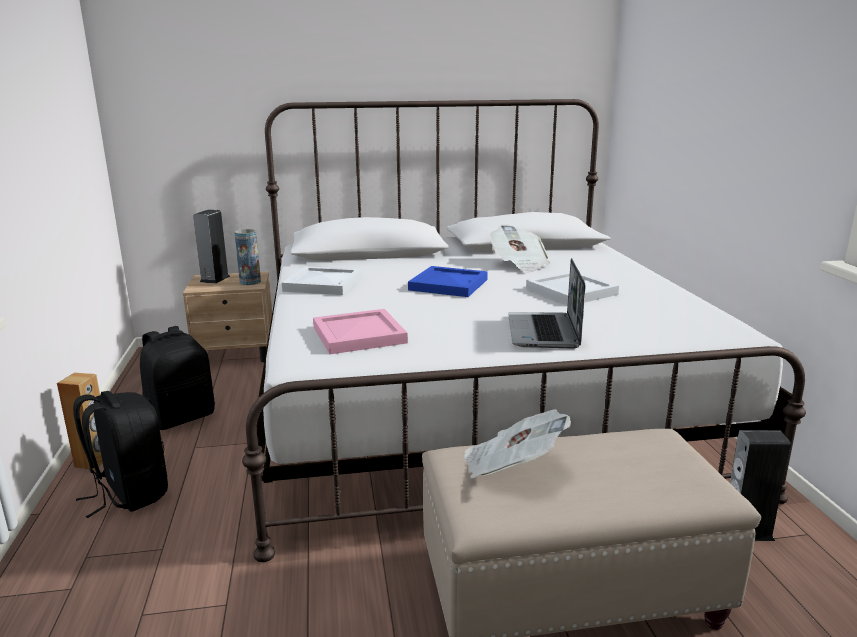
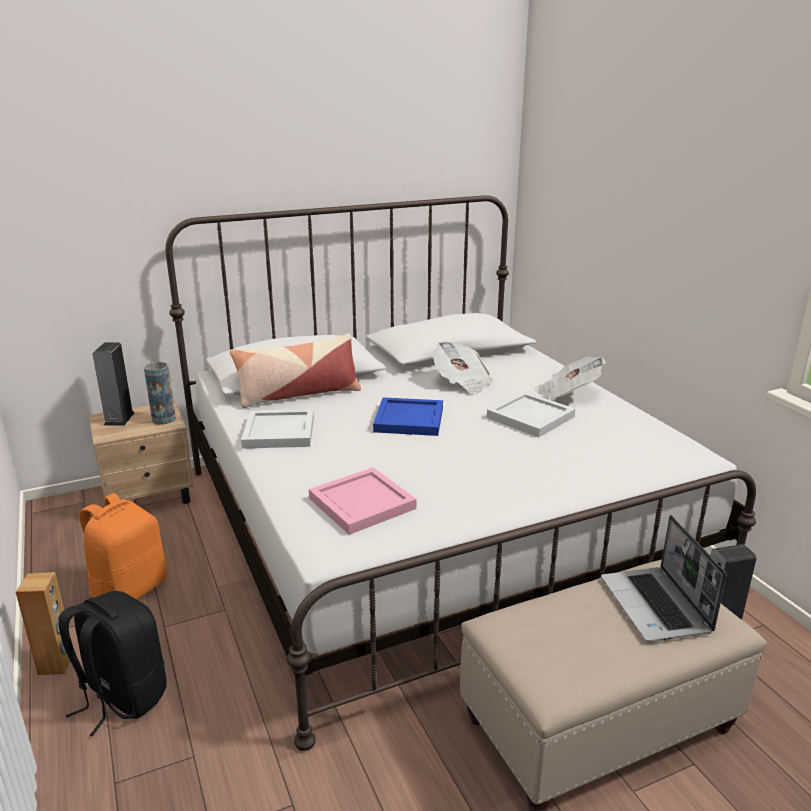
camera: 15 degrees left, 5 degrees up
(181, 417) = (129, 590): black backpack -> orange backpack
(360, 262) = (298, 394): none -> pillow
(511, 467) = (553, 629): newspaper -> newspaper (567, 393)
(544, 332) = (535, 477): laptop -> laptop (656, 606)

